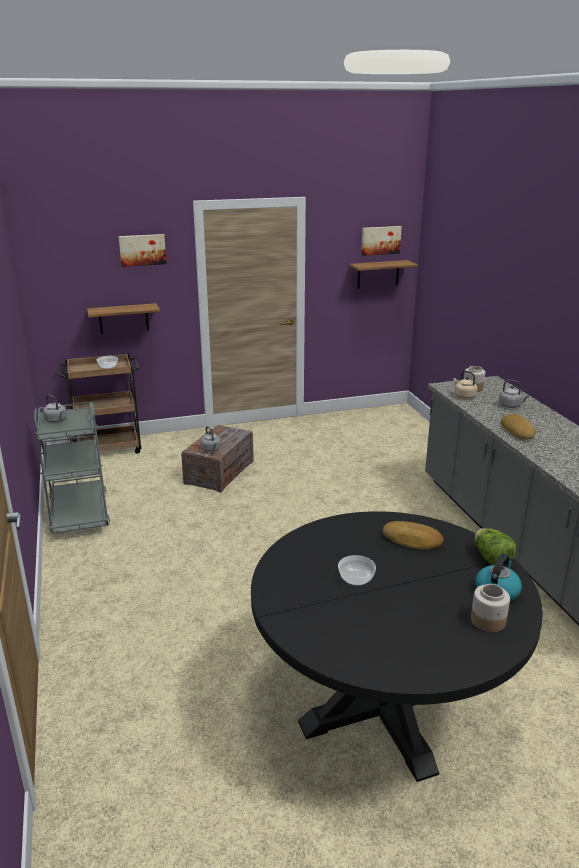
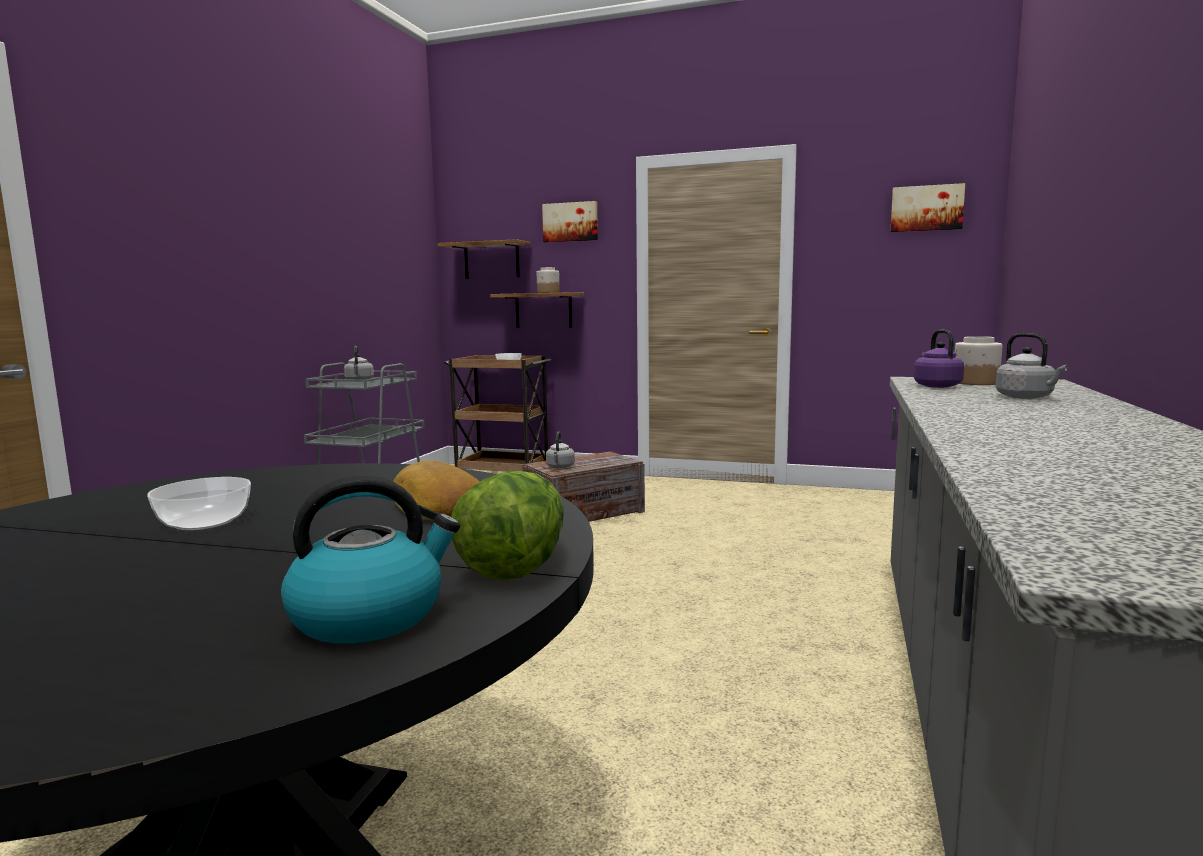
camera: 35 degrees right, 15 degrees down
(378, 274) = (922, 264): shelf -> shelf (491, 260)
(464, 396) = (935, 386): beige kettle -> purple kettle
(488, 621) = (179, 660): jar -> jar (548, 292)
(518, 431) = (979, 414): bread -> none

